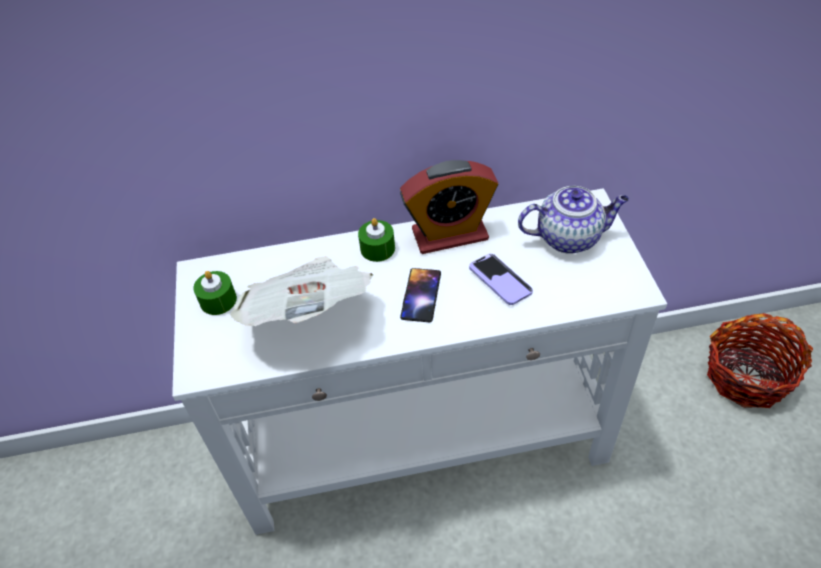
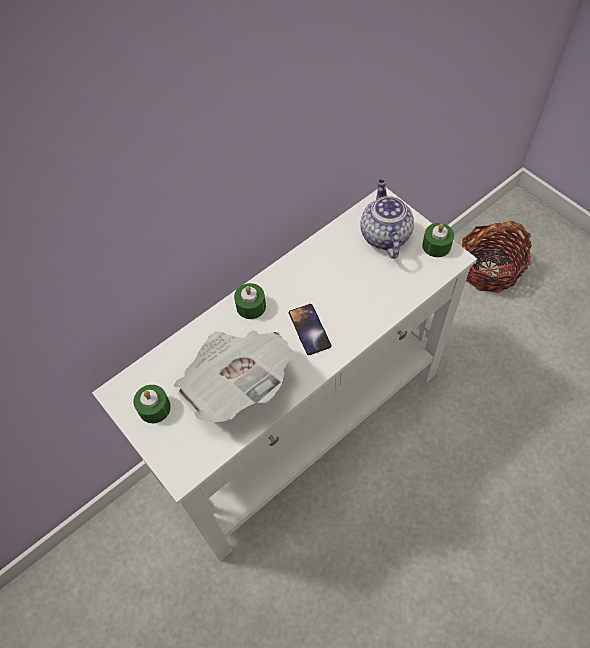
camera: 30 degrees left, 10 degrees up
(450, 235) = (298, 270): alarm clock -> none
(500, 280) = (358, 291): phone -> none
(569, 237) = (384, 235): teapot -> teapot turned 60 degrees counterclockwise
(625, 271) = (436, 245): none -> green candle

